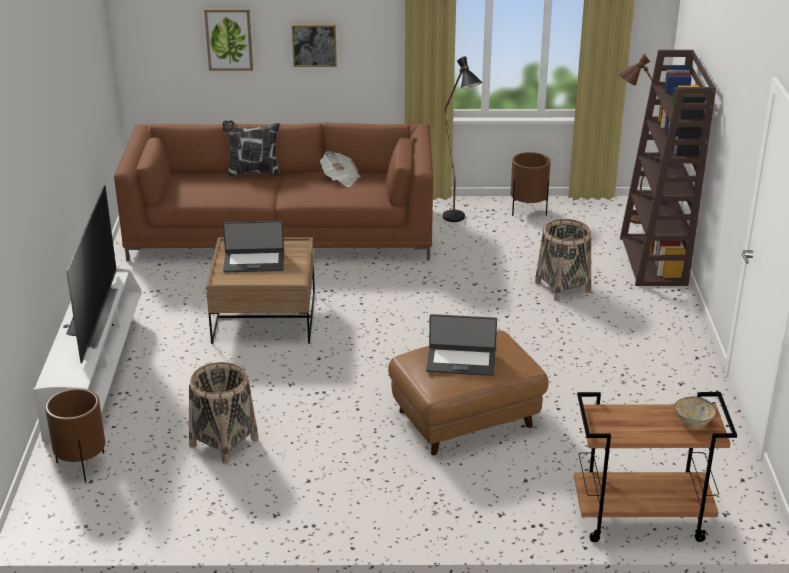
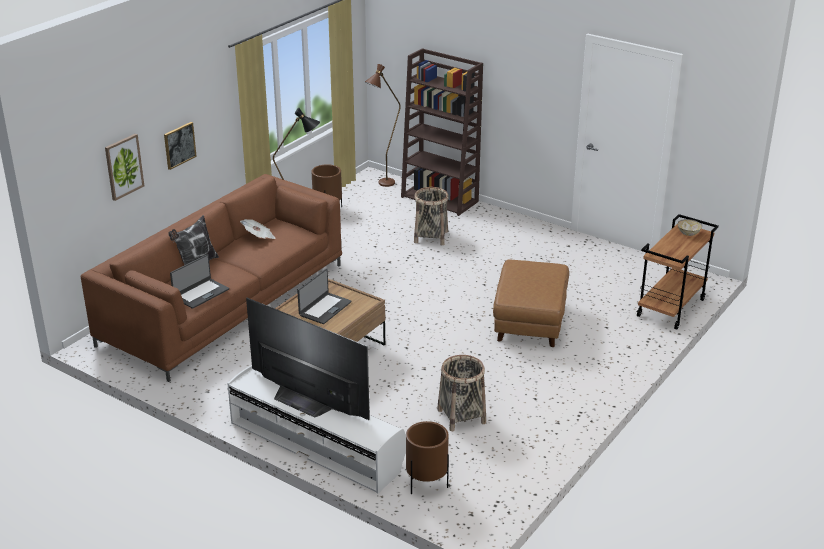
camera: 55 degrees left, 0 degrees up
(461, 361) = (532, 282): laptop -> laptop (200, 293)

